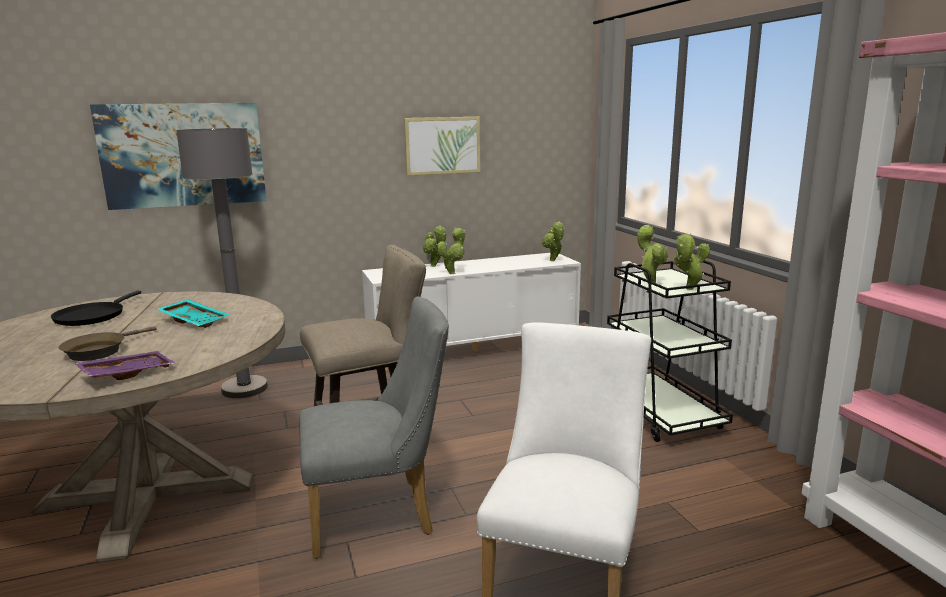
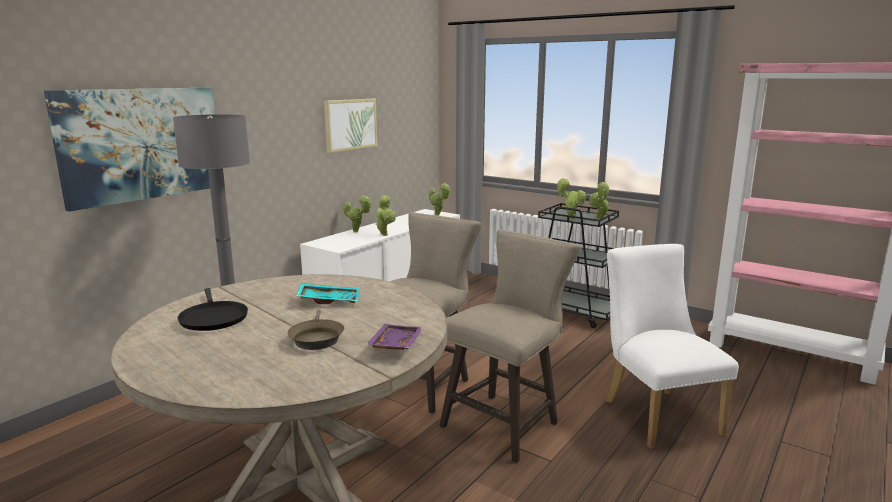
camera: 35 degrees left, 0 degrees up
(380, 514) = (505, 422): grey chair -> beige stool

